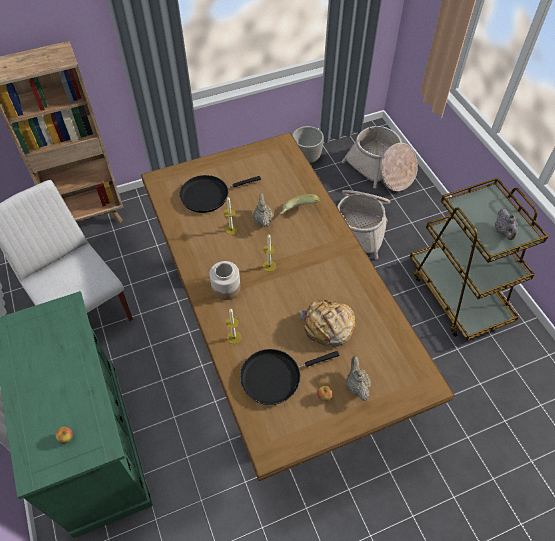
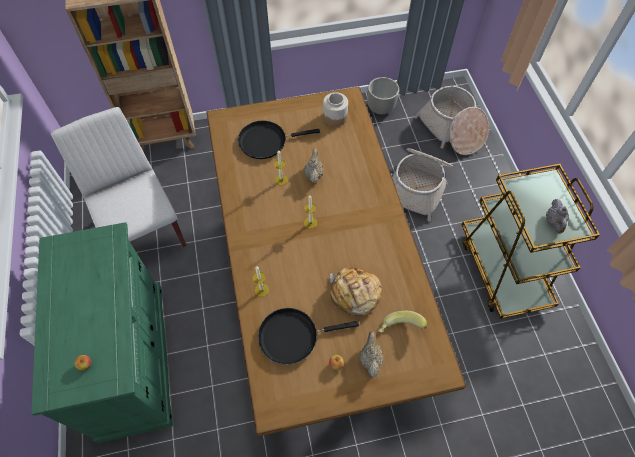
camera: 10 degrees right, 5 degrees up
(226, 288) = (264, 238): jar -> jar (335, 117)
(298, 212) = (350, 171): banana -> banana (400, 329)

